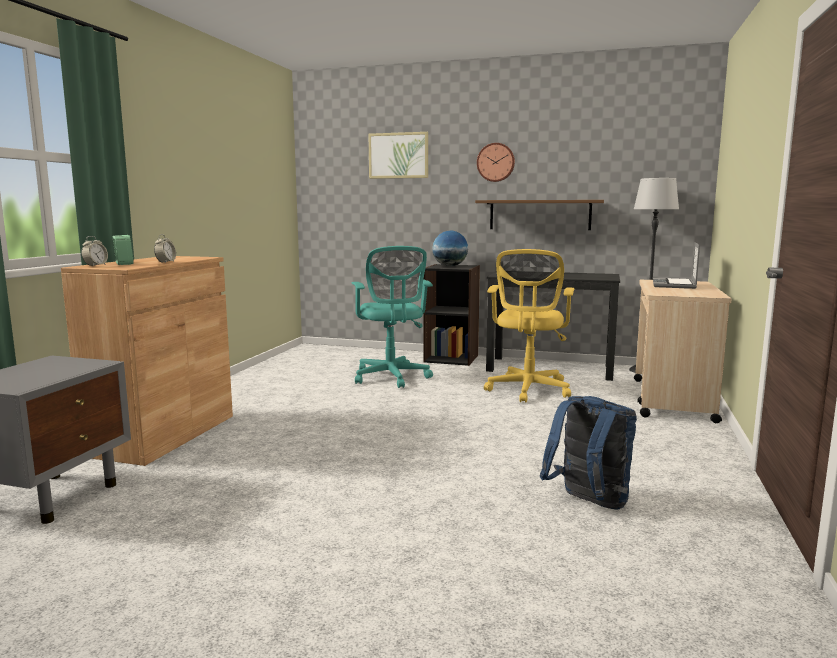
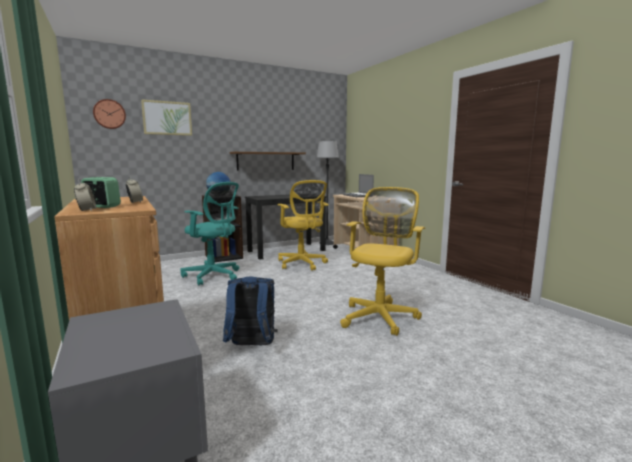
camera: 45 degrees left, 0 degrees up
(464, 483) = (380, 316): none -> yellow office chair
(496, 162) = (237, 127): wall clock -> wall clock (109, 114)
(588, 504) = (435, 305): blue backpack -> blue backpack (251, 347)

